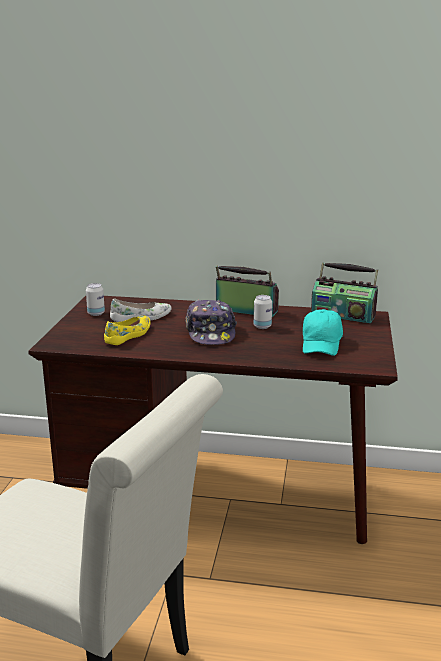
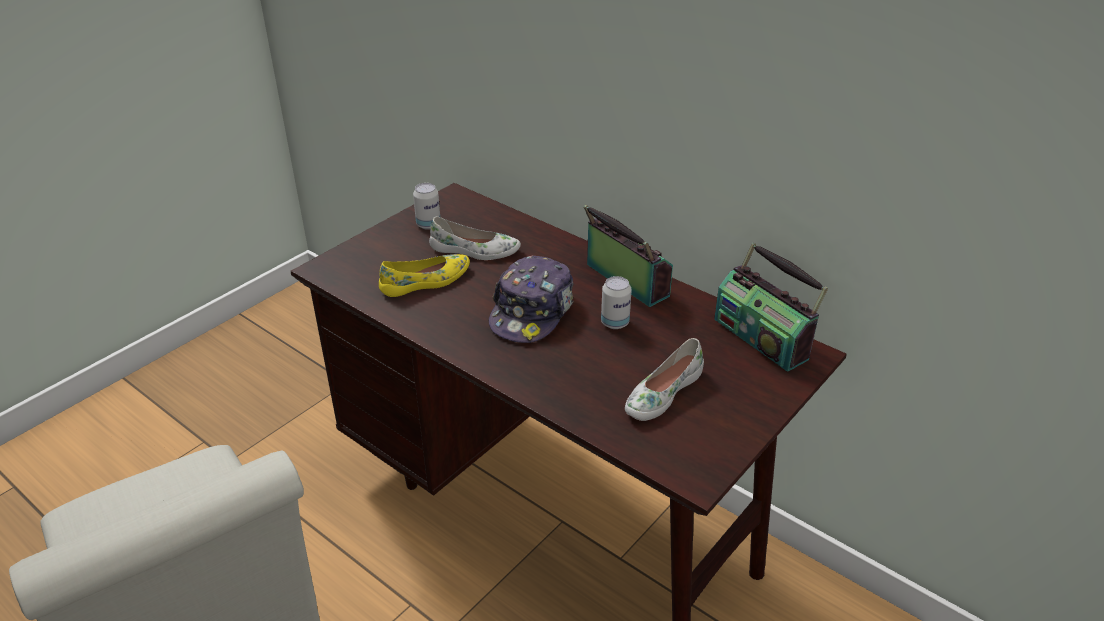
camera: 30 degrees right, 15 degrees up
(321, 344) = (662, 392): turquoise cap -> white shoe

